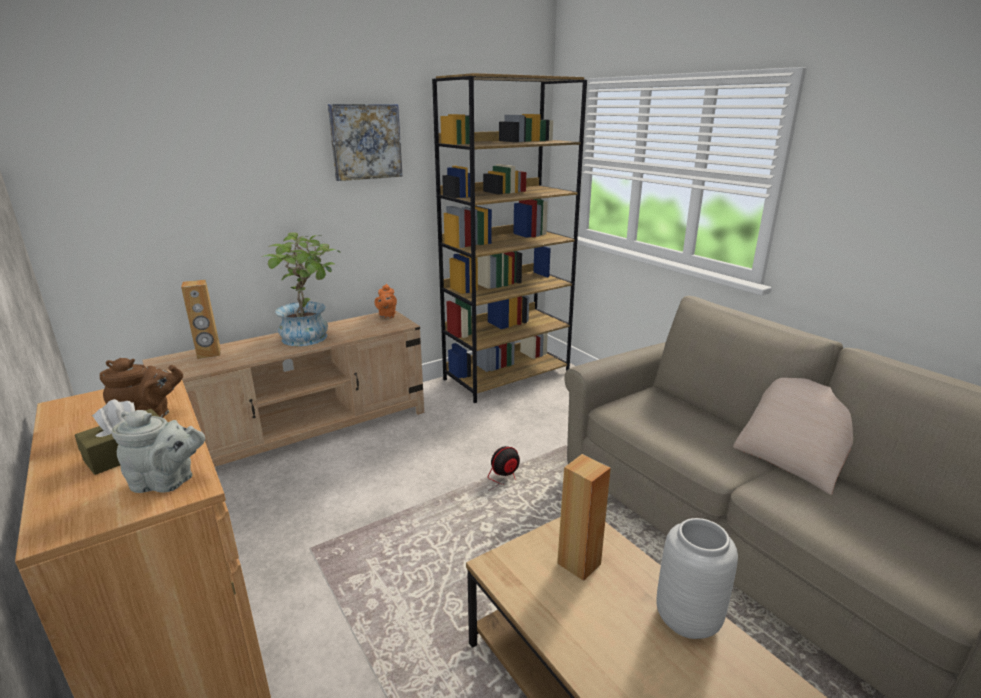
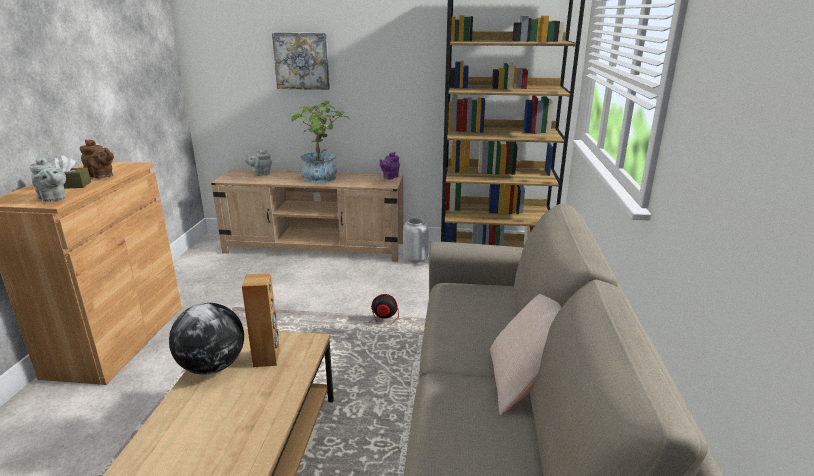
camera: 40 degrees right, 0 degrees up
(209, 354) = (261, 174): brown speaker -> grey teapot
(365, 141) = (391, 36): picture -> picture (302, 61)
(387, 316) = (389, 177): orange teapot -> purple teapot
(546, 608) = (212, 367): none -> globe
(686, 619) = (264, 416): grey vase -> grey vase (415, 259)

